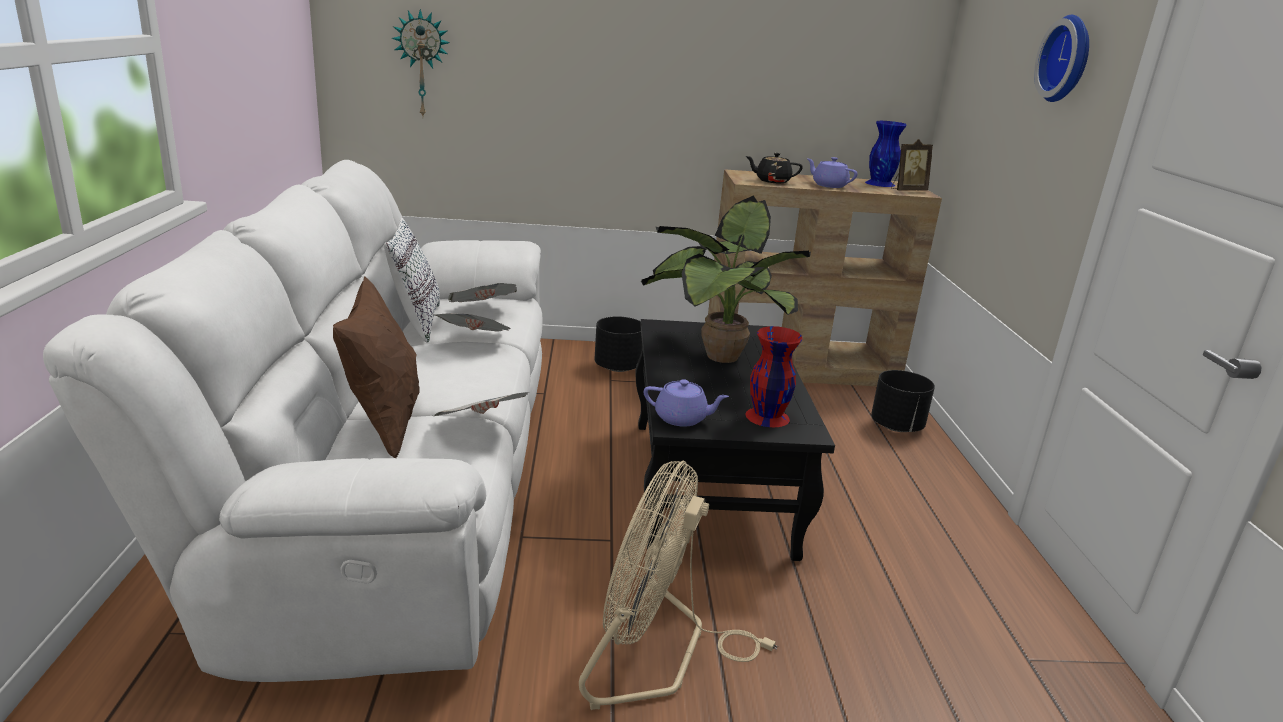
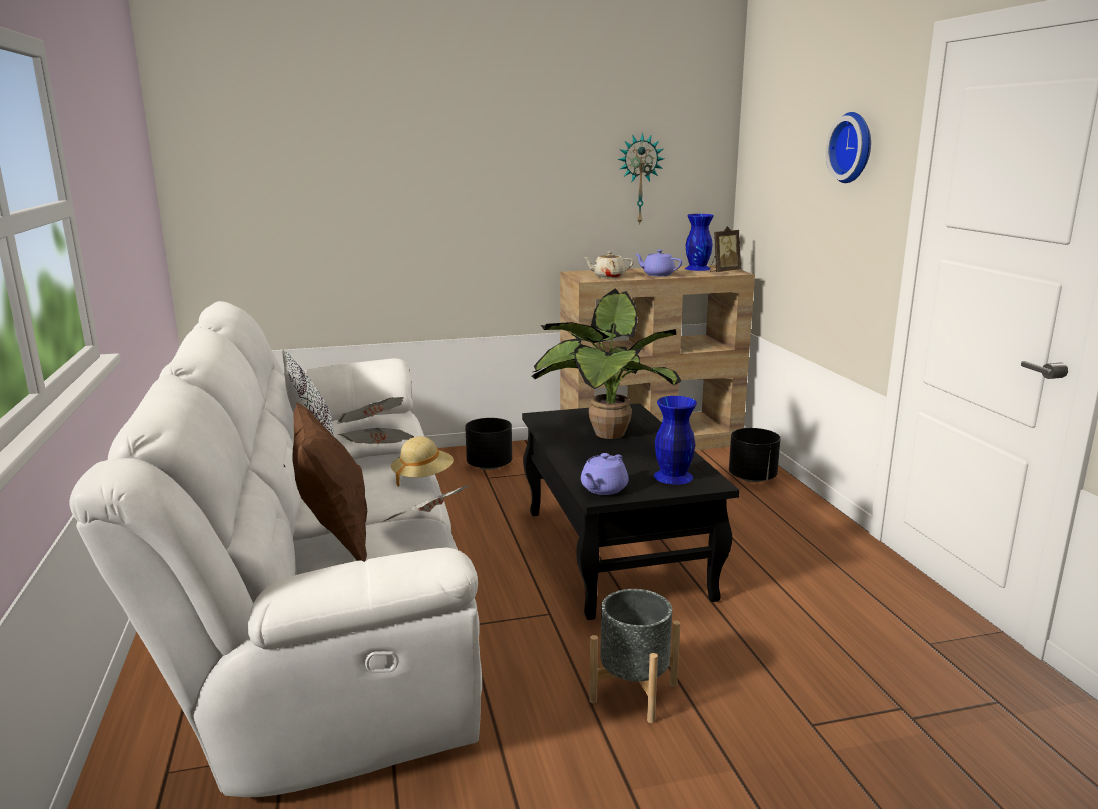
camera: 10 degrees left, 5 degrees down
(422, 64) = (269, 205): wall clock -> wall clock (639, 179)
(505, 373) = (423, 477): none -> beige hat
(664, 647) = (634, 692): beige fan -> grey planter
(682, 418) = (603, 489): purple teapot -> purple teapot turned 120 degrees clockwise
(766, 416) = (672, 476): red vase -> blue vase
(772, 181) = (608, 276): black teapot -> beige teapot

